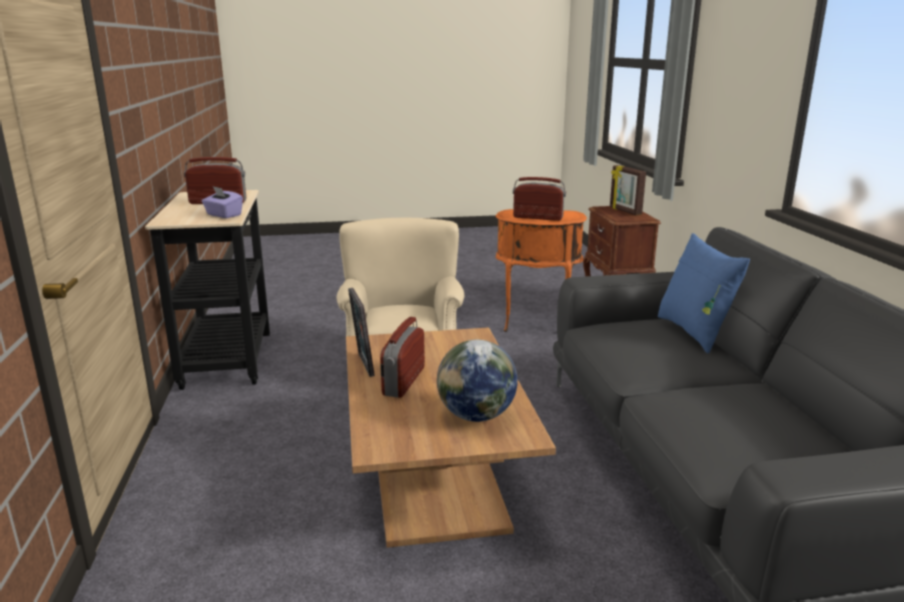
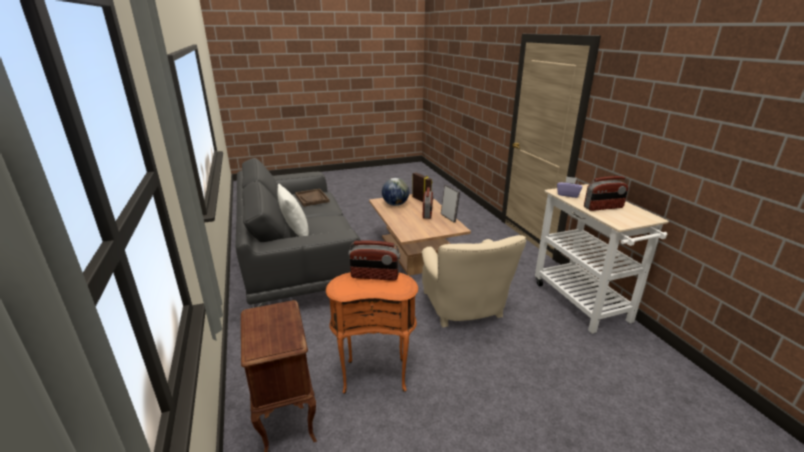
camera: 170 degrees right, 5 degrees up
(227, 359) = (581, 302): black cart -> white cart
(624, 211) = (268, 331): picture frame -> picture frame (421, 200)
(693, 333) = (295, 233): blue pillow -> white pillow
(731, 421) = (312, 198): none -> brown tray

